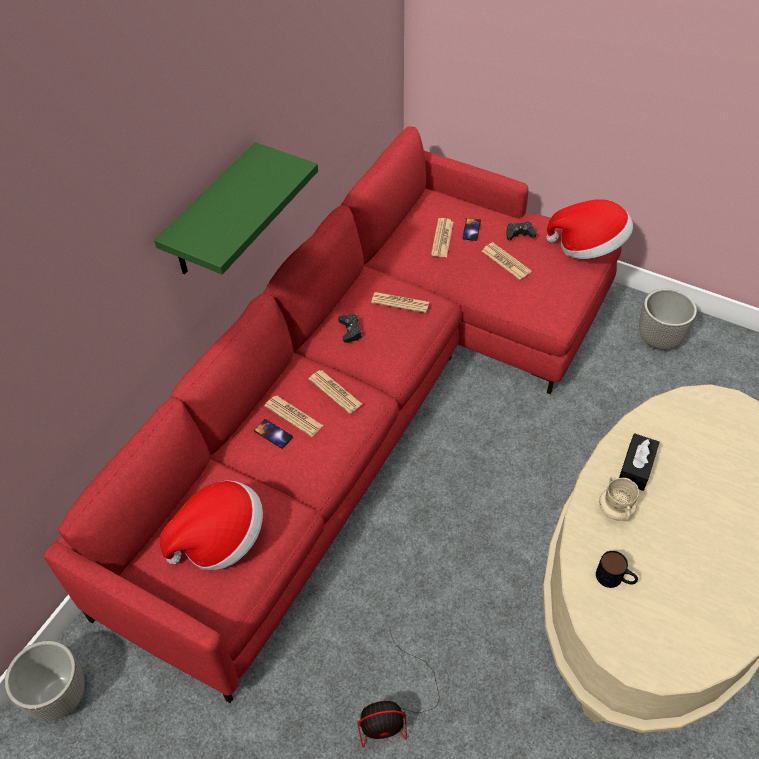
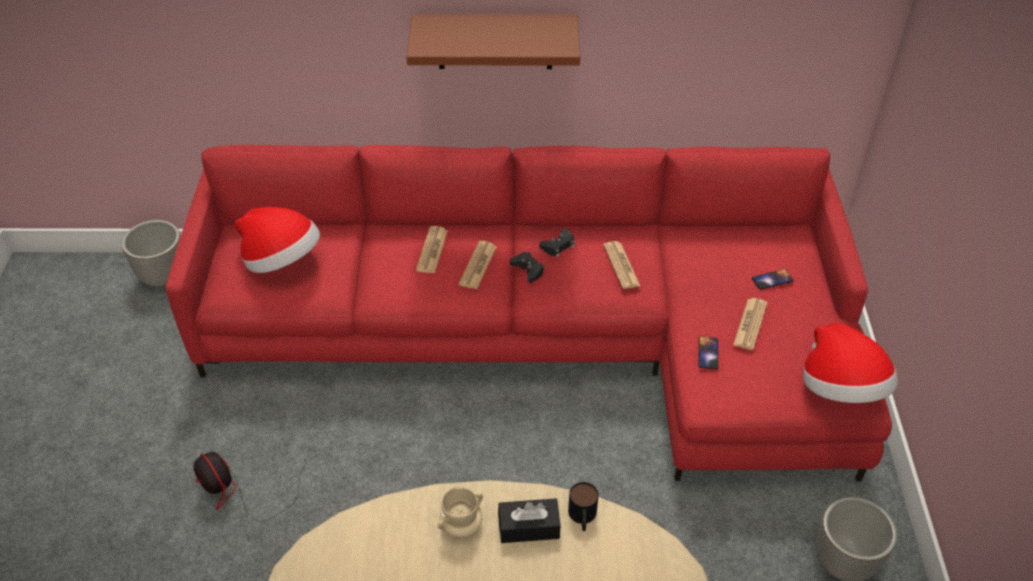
camera: 60 degrees right, 5 degrees down
(212, 213) = (495, 41): green shelf -> brown shelf
(273, 434) = (404, 246): phone -> phone (708, 353)
(442, 238) = (738, 262): newspaper -> none
(519, 234) = (804, 321): black game controller -> black game controller (528, 270)
(615, 578) = (376, 551): mug -> mug (582, 517)

